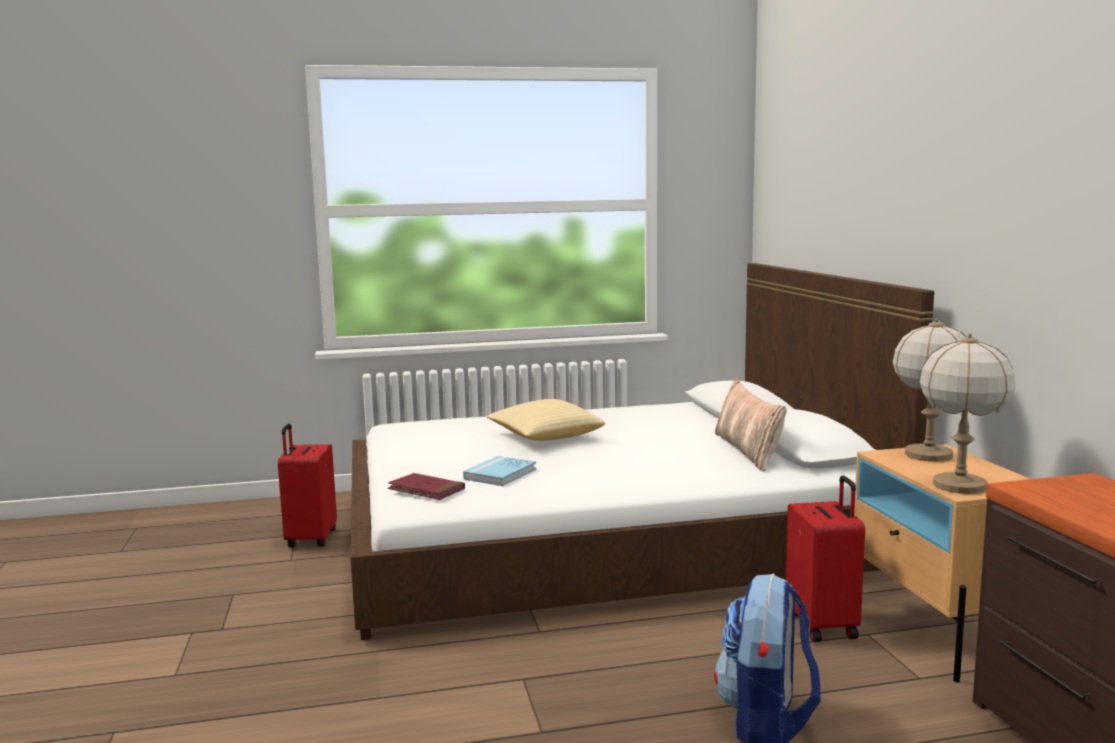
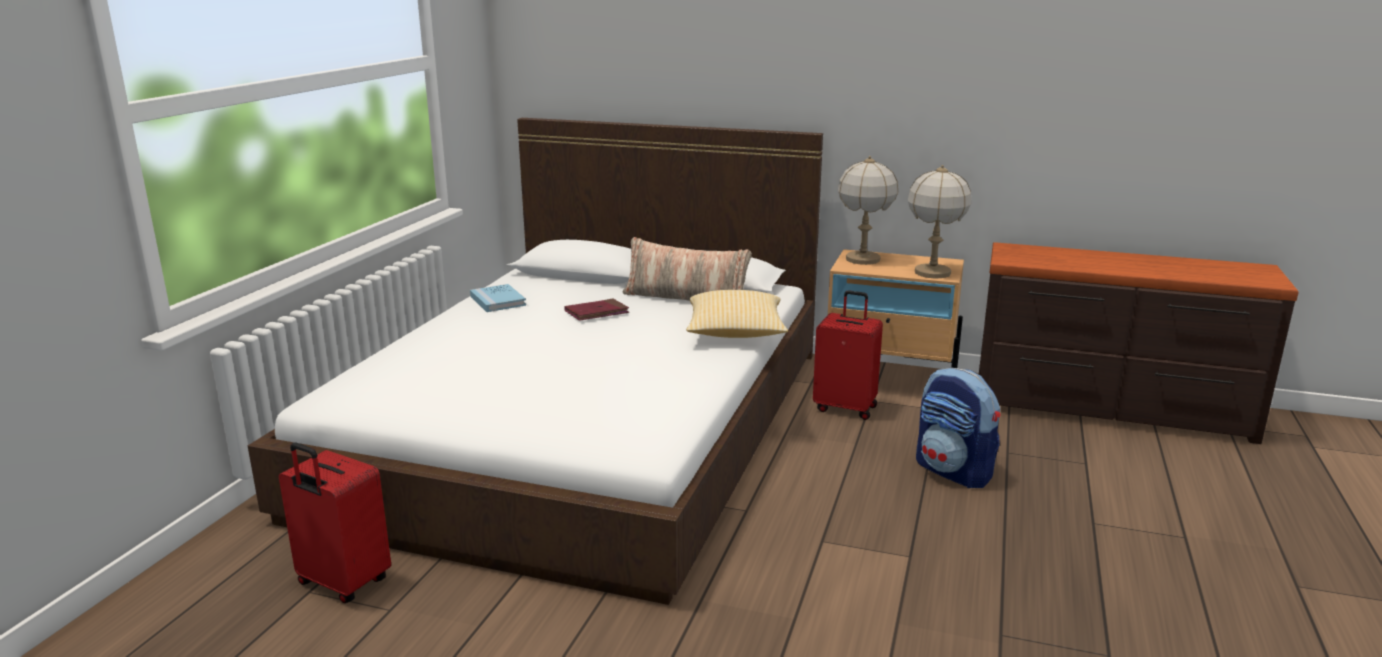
camera: 60 degrees left, 10 degrees up
(426, 490) = (609, 432): red book -> red book (596, 313)
(500, 474) = (606, 392): blue book -> blue book (498, 301)
(545, 438) = (523, 348): pillow -> pillow (735, 333)

